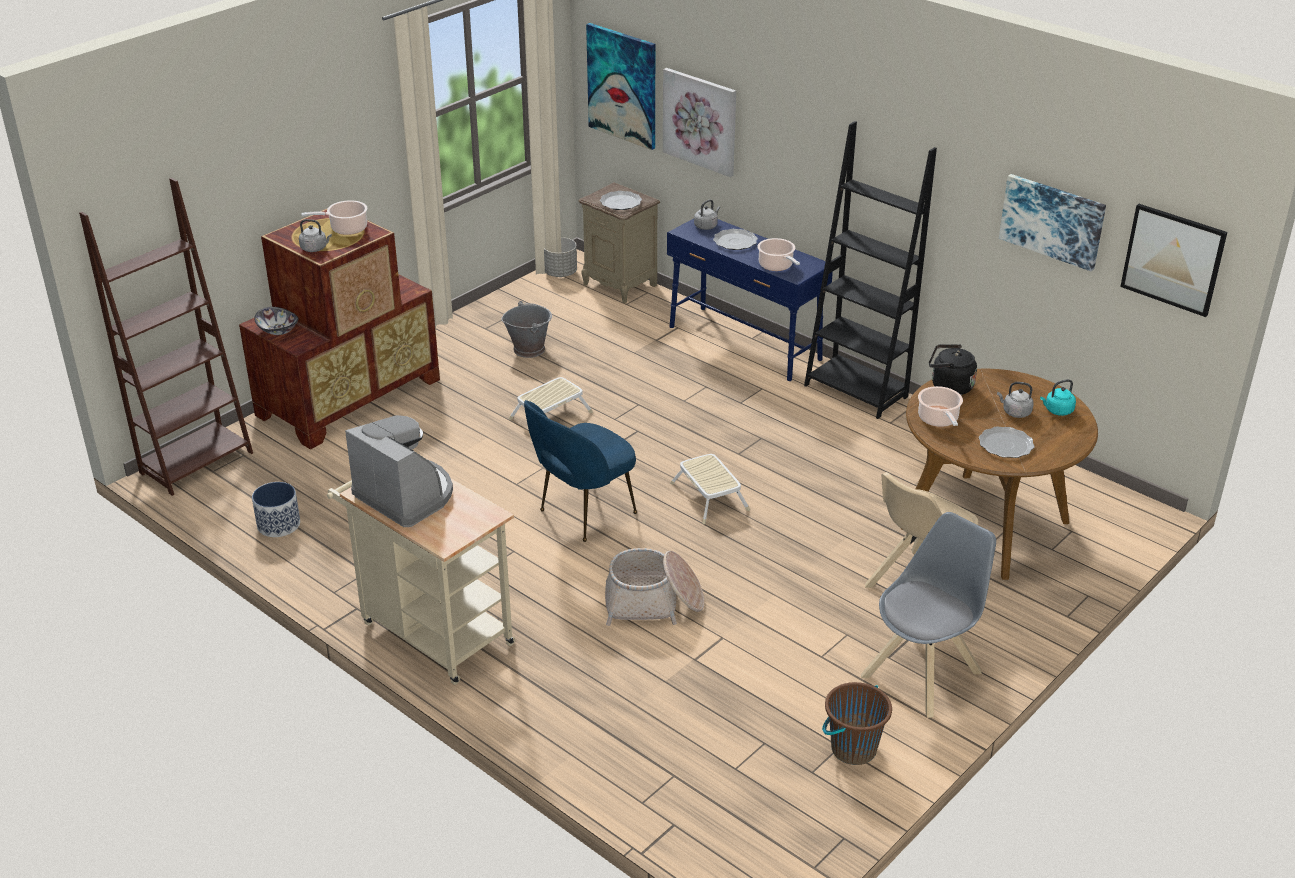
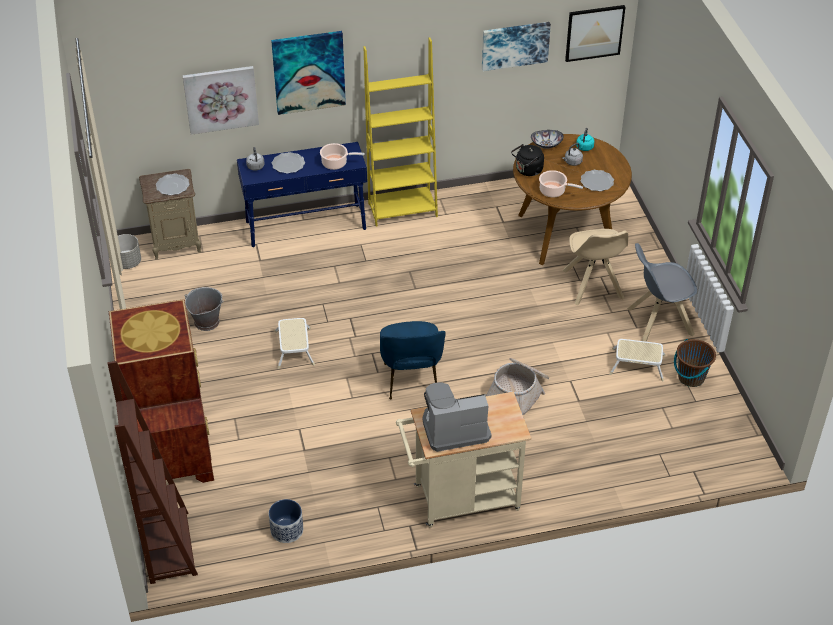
camera: 55 degrees left, 10 degrees up
(278, 330) = (160, 419): bowl -> bowl (546, 144)
(315, 248) = (166, 344): grey kettle -> none
(346, 229) = (153, 319): cooking pot -> none
(622, 86) = (137, 104): picture -> picture (309, 72)
(709, 496) = (444, 322): beige step ladder -> beige step ladder (637, 365)
(856, 391) = (402, 209): black bookcase -> yellow bookcase
(923, 672) = (658, 321): grey chair -> grey chair turned 90 degrees counterclockwise

